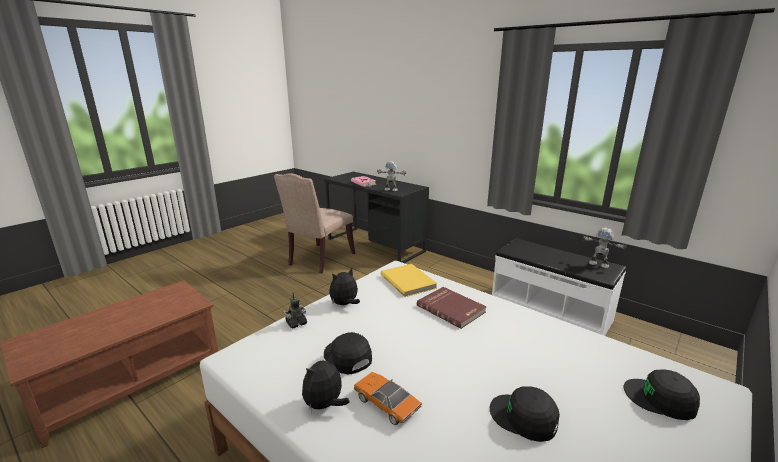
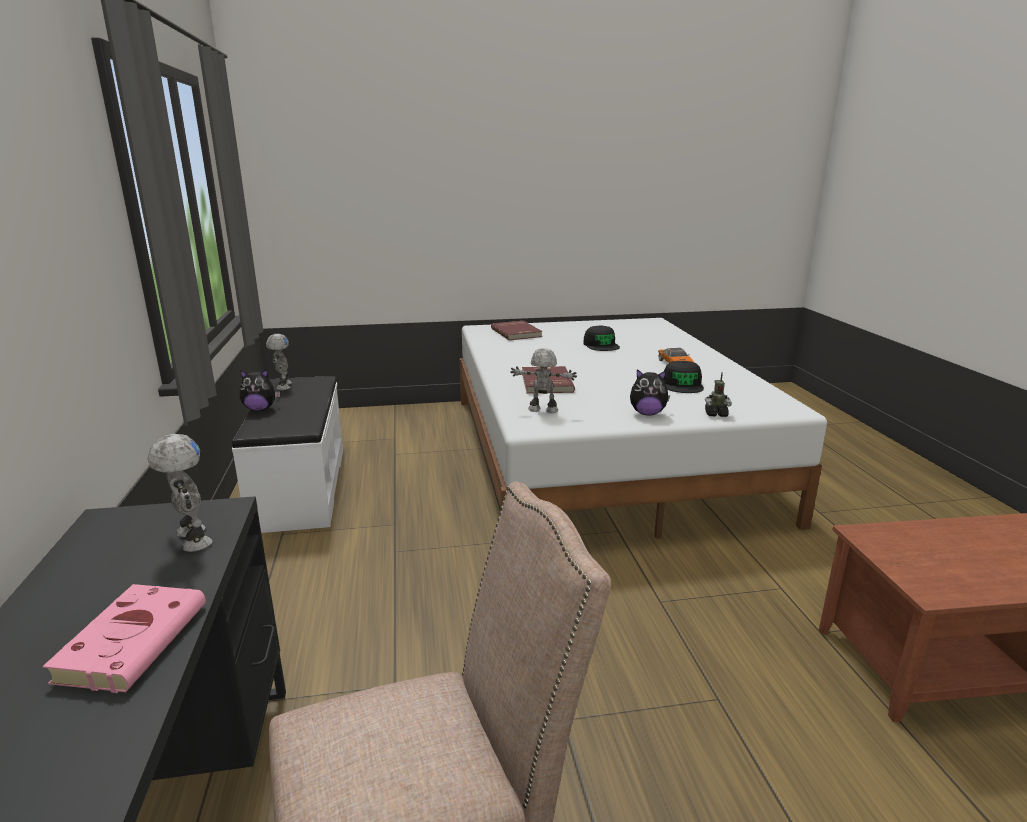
camera: 140 degrees left, 0 degrees up
(325, 405) = (719, 373): plush toy -> plush toy (260, 409)
(409, 281) = (542, 410): yellow book -> toy robot
(660, 399) = (517, 332): black cap -> red book

